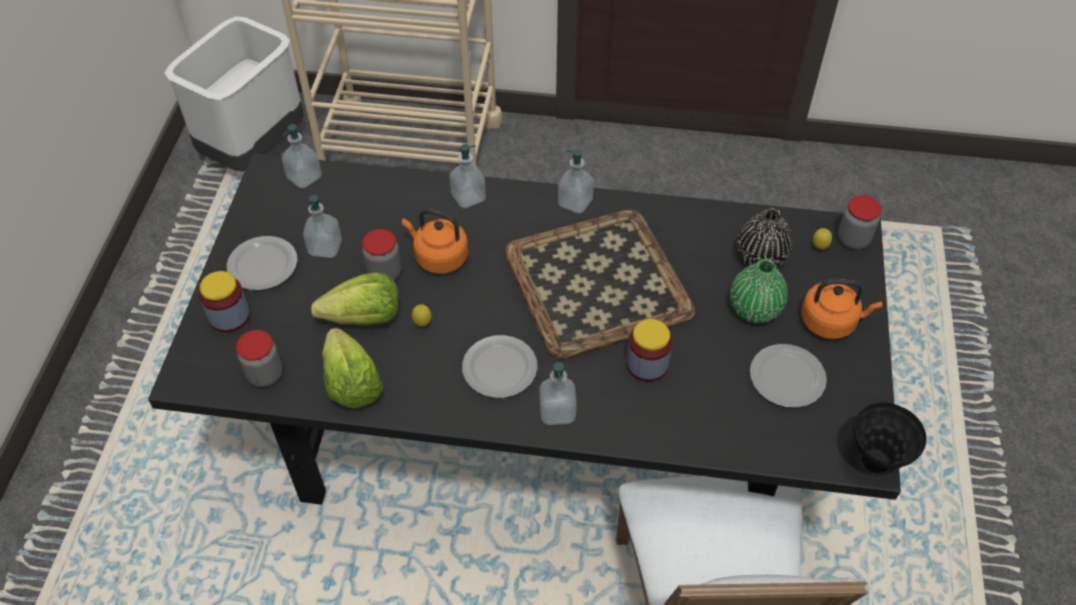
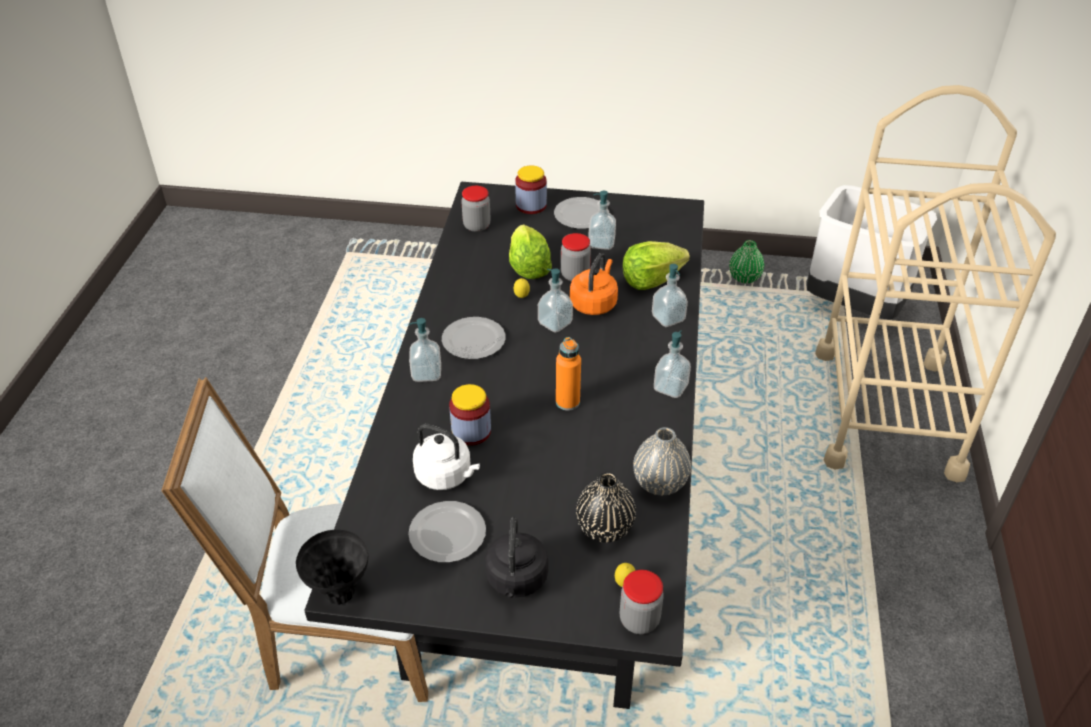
camera: 90 degrees right, 10 degrees down
(304, 177) = (679, 227): soap dispenser -> soap dispenser (555, 323)
(351, 384) = (464, 265): lettuce -> lettuce (651, 280)
(599, 283) = (567, 402): tray -> orange bottle
(701, 218) = (659, 483): none -> grey vase
(712, 383) = (446, 475): none -> white kettle
(754, 309) = (534, 516): green vase -> green vase (744, 278)
(831, 322) = (516, 581): orange kettle -> black kettle

